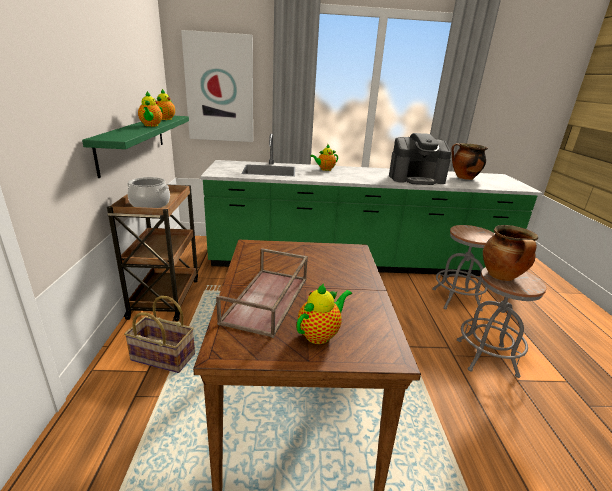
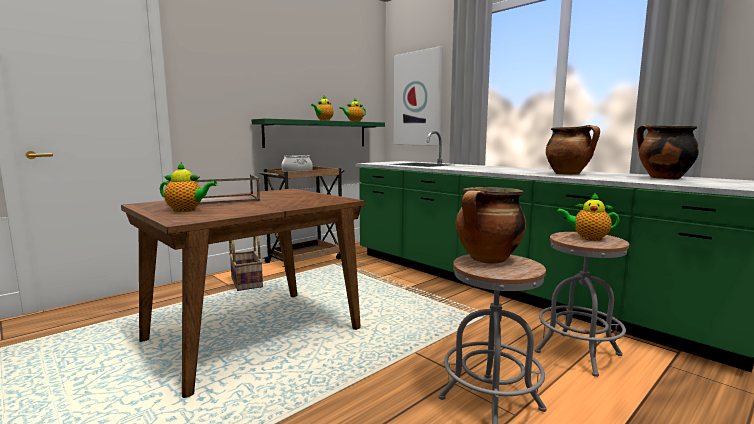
camera: 50 degrees right, 15 degrees down
(324, 169) = (478, 166): teapot -> teapot (588, 238)
(416, 179) = (569, 174): coffee machine -> cooking pot

